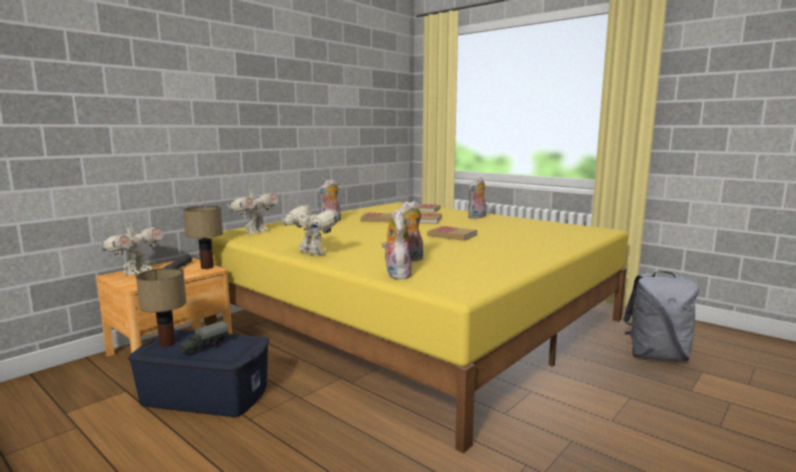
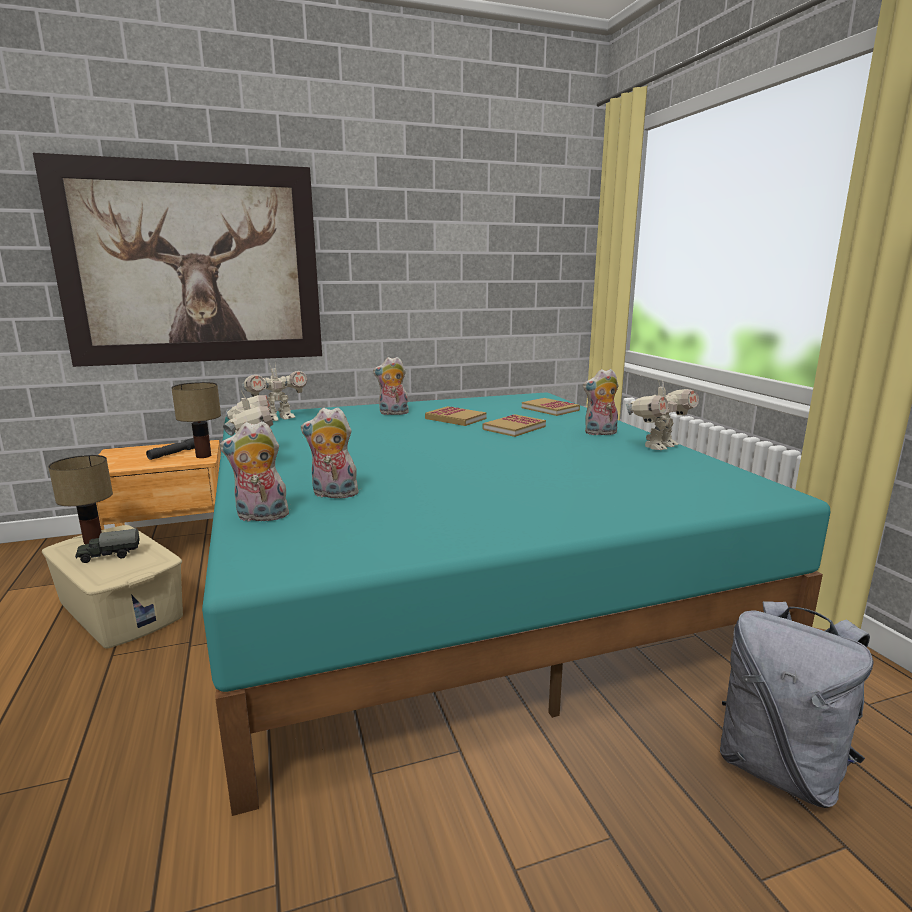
camera: 30 degrees right, 5 degrees up
(136, 272) = (137, 451): toy robot -> toy robot (658, 446)
(170, 111) = (193, 265): none -> picture
(206, 395) = (121, 609): blue storage box -> beige storage box
(396, 274) = (260, 517): plush toy -> plush toy turned 120 degrees counterclockwise
(417, 321) = (457, 575): yellow bed -> turquoise bed
(452, 235) = (487, 461): book -> none

